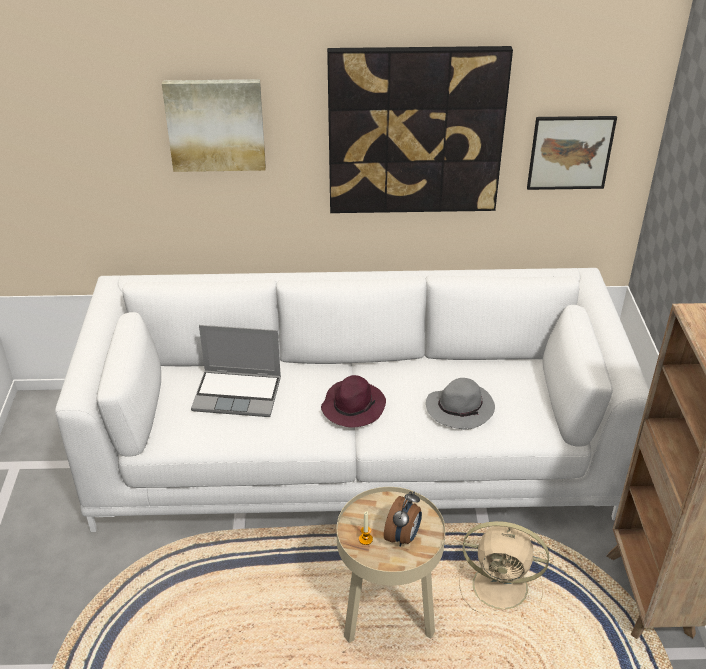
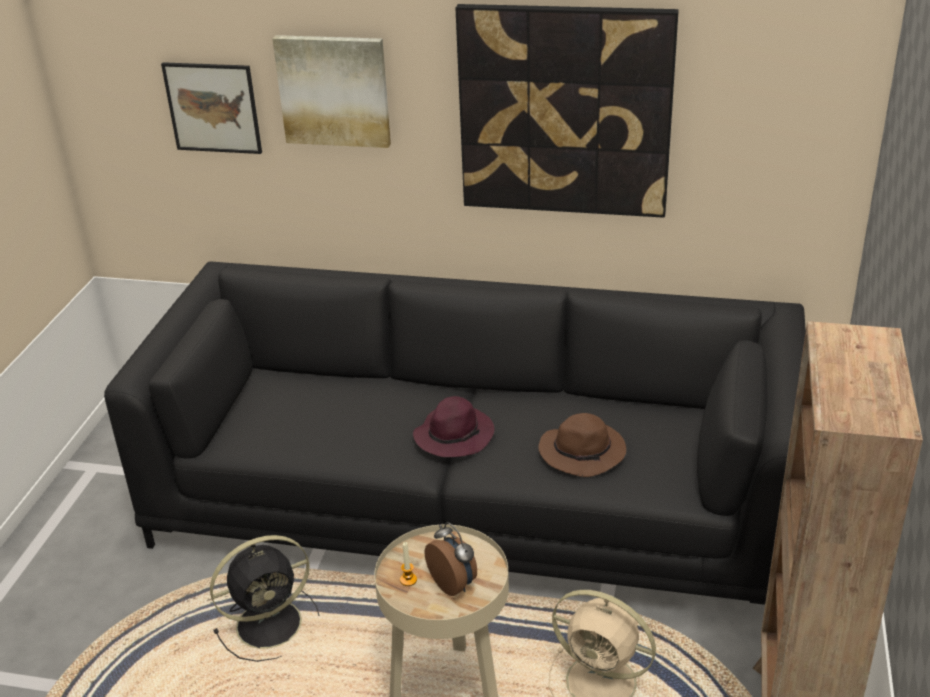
camera: 15 degrees right, 5 degrees down
(223, 581) = (272, 623): none -> black fan
(238, 394) = (327, 406): laptop -> none
(353, 453) = (473, 504): white sofa -> black sofa
(403, 537) = (454, 584): alarm clock -> alarm clock turned 75 degrees counterclockwise
(461, 408) = (583, 452): grey hat -> brown hat
(570, 152) = (760, 149): picture -> picture (213, 107)

